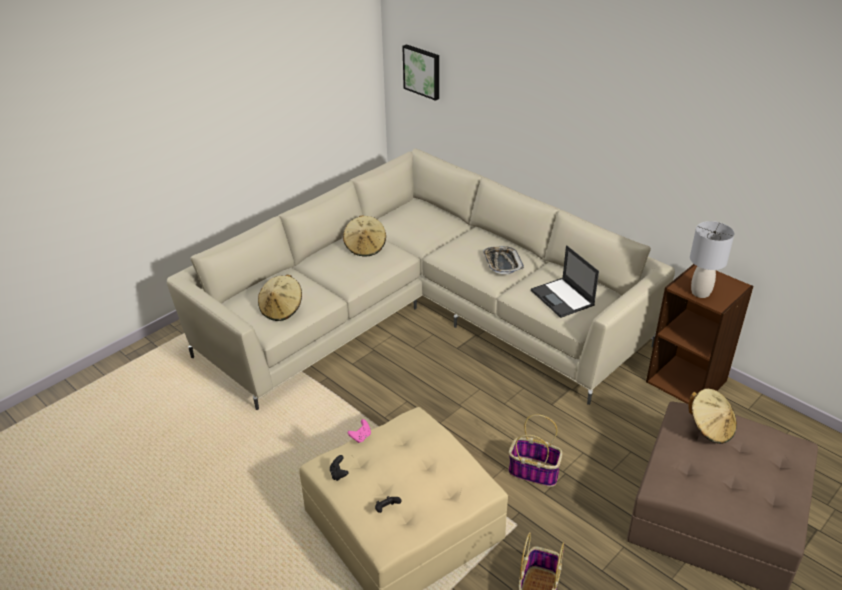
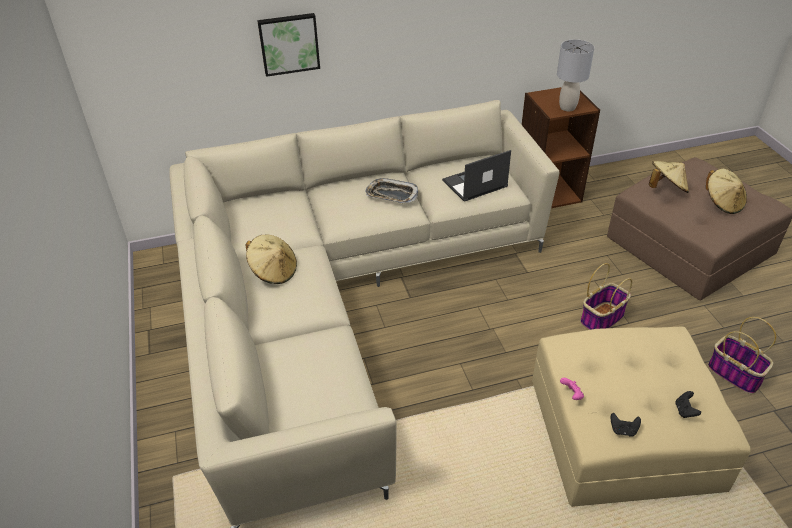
camera: 60 degrees left, 5 degrees up
(282, 309) = (330, 380): beige hat -> beige hat (722, 203)
(422, 71) = (149, 58): picture -> picture (289, 43)
(563, 298) = (474, 184): laptop -> laptop turned 150 degrees clockwise

